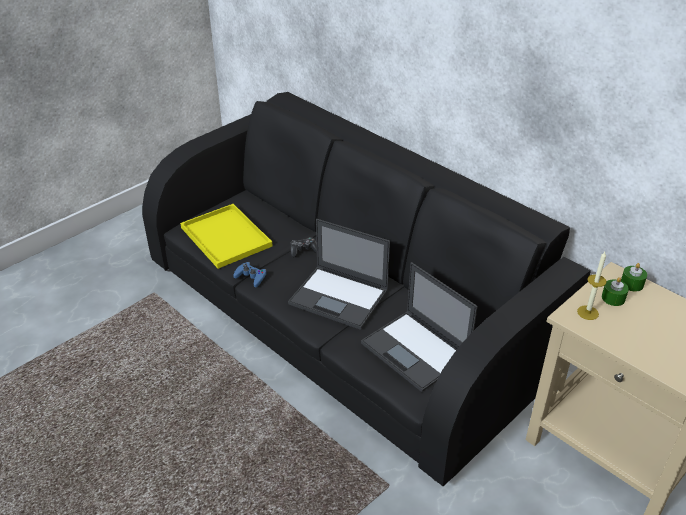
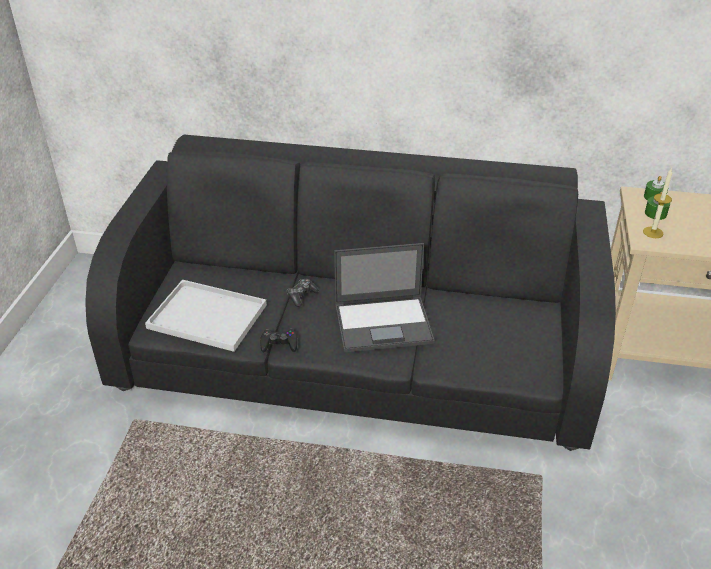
camera: 35 degrees left, 0 degrees up
(227, 237) = (209, 316): yellow tray -> white tray
(251, 277) = (279, 344): blue game controller -> black game controller
(416, 351) = (498, 338): laptop -> none

